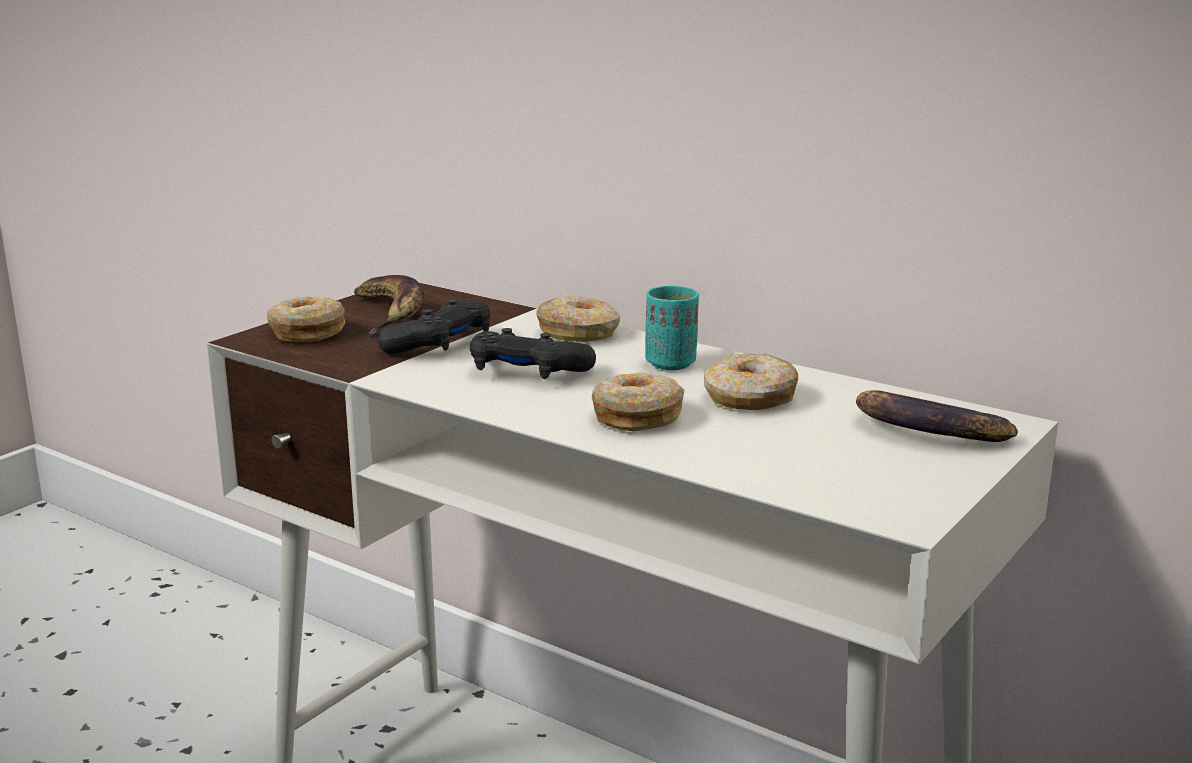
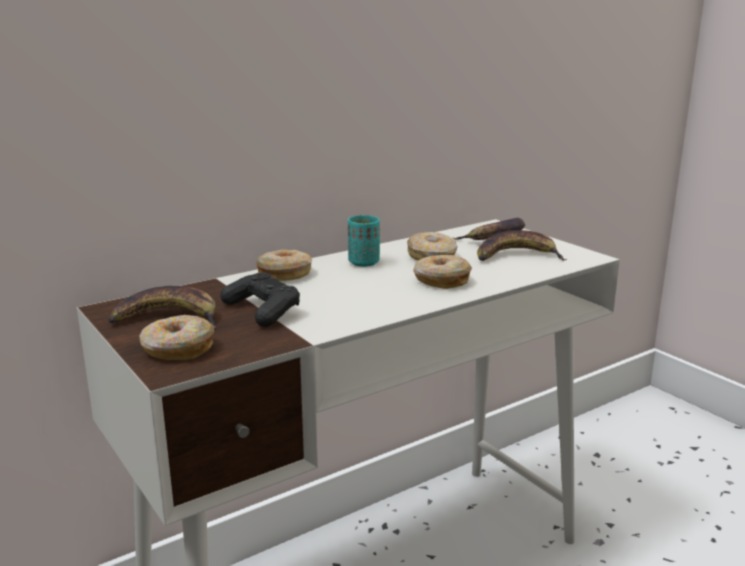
camera: 70 degrees left, 0 degrees up
(527, 372) = (345, 294): black game controller -> none
(829, 456) = (517, 256): none -> banana

